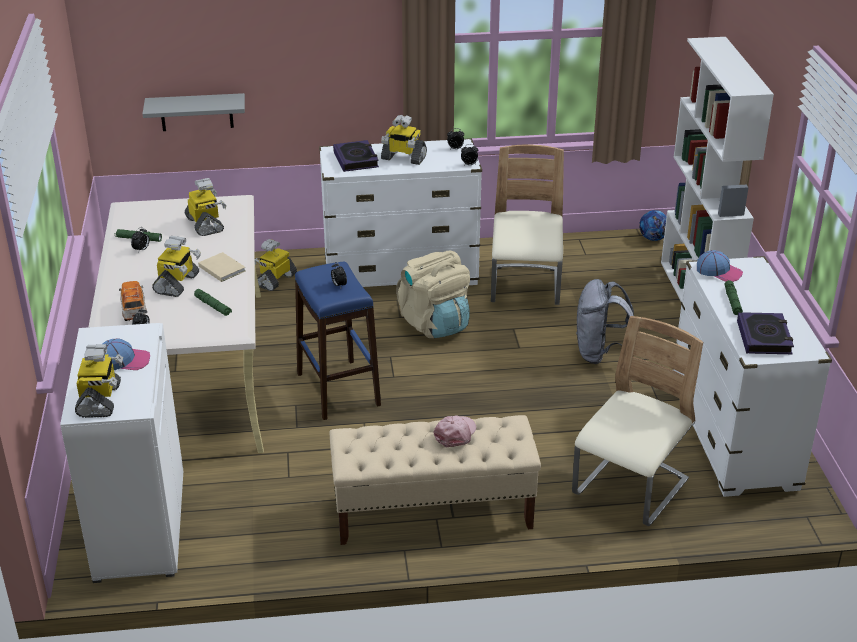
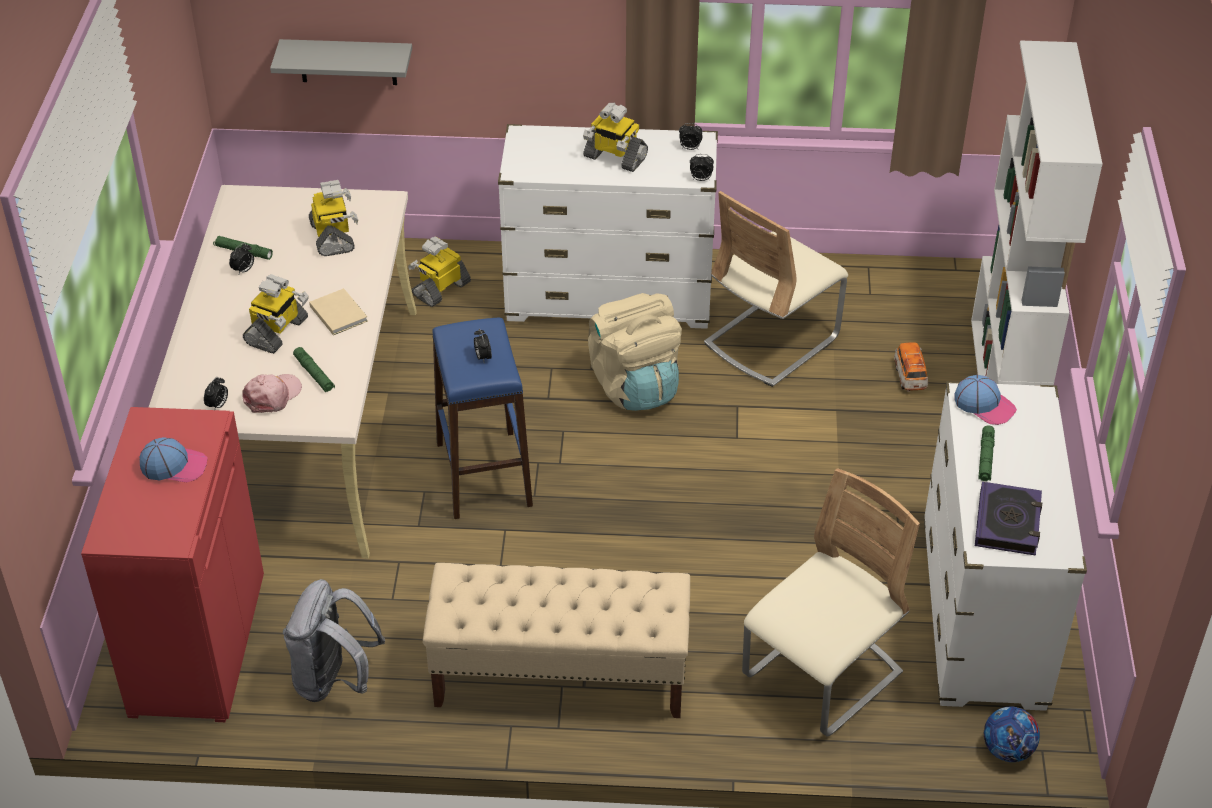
camera: 10 degrees right, 10 degrees up
(100, 400) = (135, 523): toy robot -> none
(134, 311) = (215, 370): toy car -> toy car (909, 376)
(138, 525) = (196, 643): white cabinet -> red cabinet
(356, 159) = (550, 153): book -> none
(455, 433) = (589, 593): pink cap -> pink cap (273, 396)
(525, 287) = (771, 340): beige chair -> beige chair turned 150 degrees counterclockwise
(600, 353) = (843, 460): grey backpack -> grey backpack (334, 680)
(653, 238) = (973, 277): football -> football (1007, 750)

